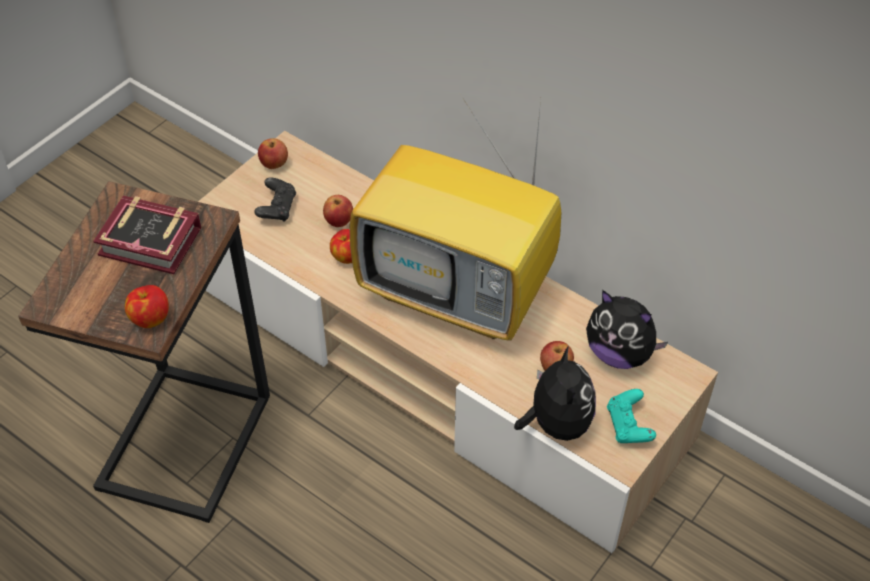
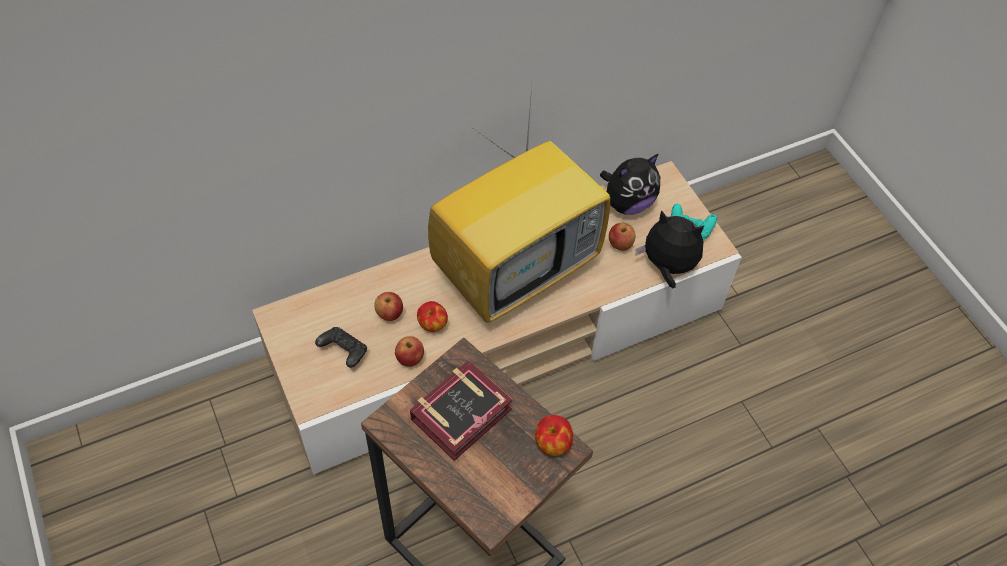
camera: 65 degrees left, 5 degrees up
(274, 164) = (289, 333): apple -> apple (410, 359)

